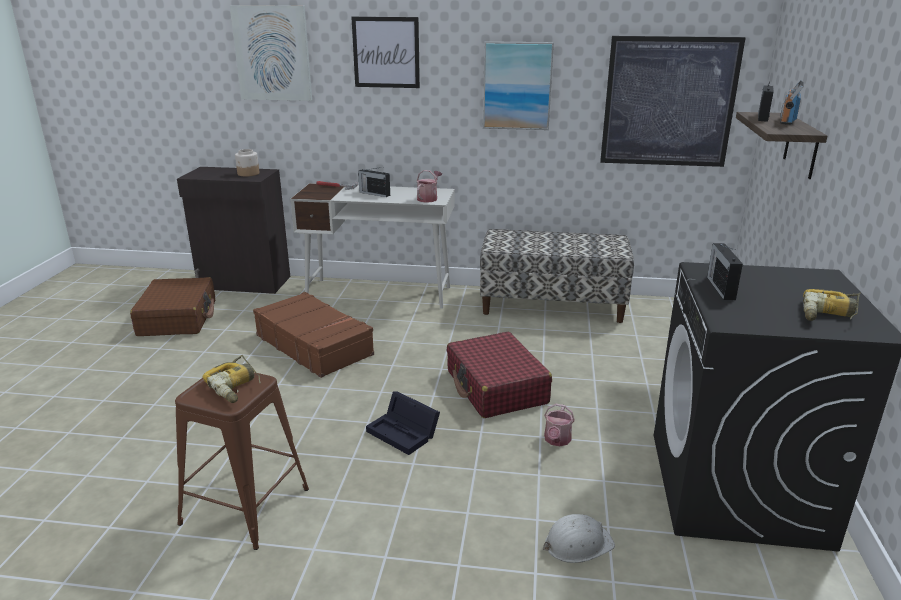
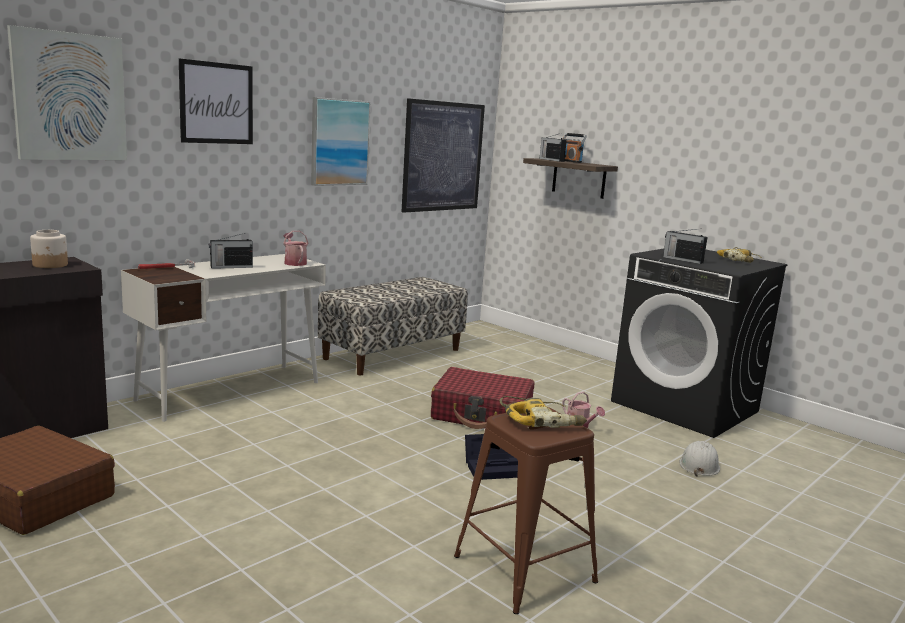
camera: 55 degrees left, 10 degrees down
(314, 345) = (276, 449): brown suitcase -> none

